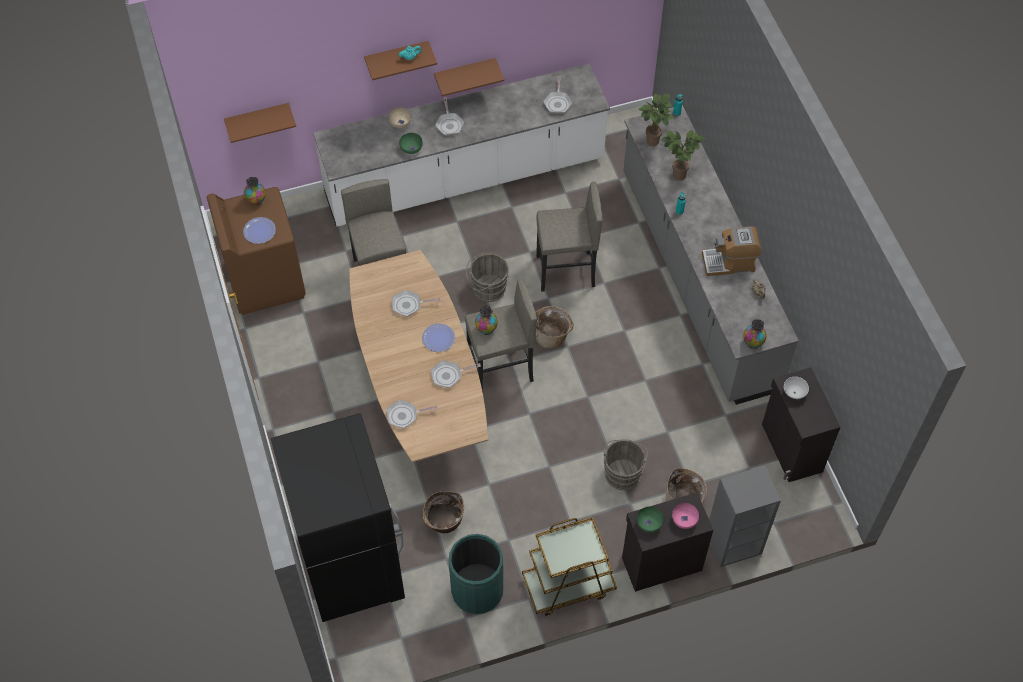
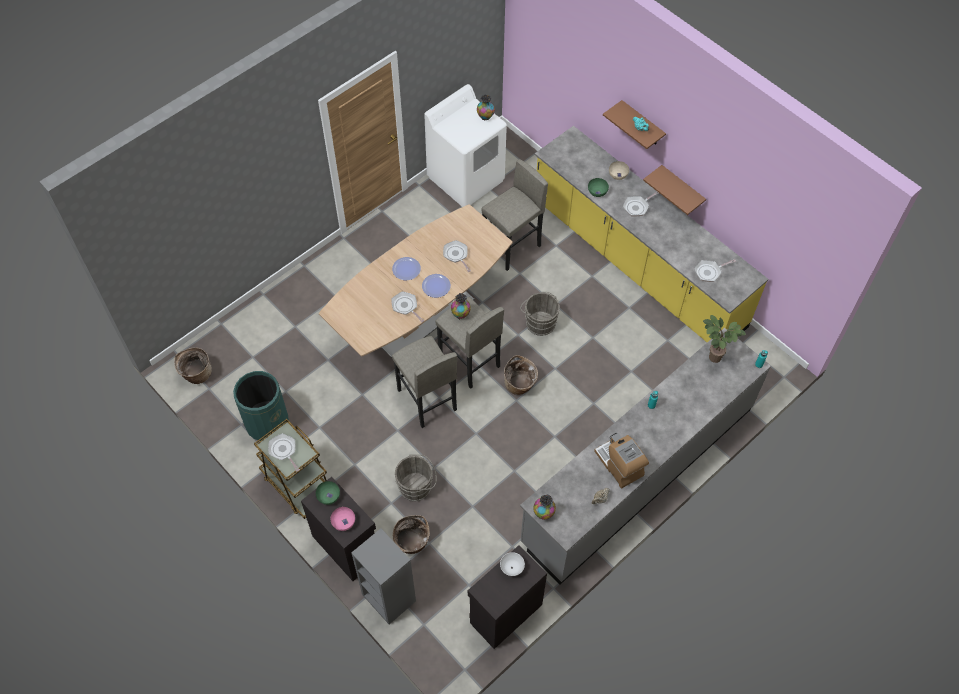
camera: 65 degrees right, 0 degrees up
(258, 118) = (547, 78): brown shelf -> none
(259, 231) = (459, 130): plate -> plate (406, 269)
(265, 280) = (466, 178): brown washing machine -> white washing machine
(351, 566) = (253, 333): black fridge -> none
(405, 415) = (356, 292): frying pan -> frying pan (284, 450)
(444, 522) = (315, 377): basket -> basket (196, 374)
(464, 178) = (636, 264): white counter -> yellow counter
(565, 272) = (588, 371): grey stool -> grey stool (426, 400)
(677, 176) = (688, 390): potted plant -> none

